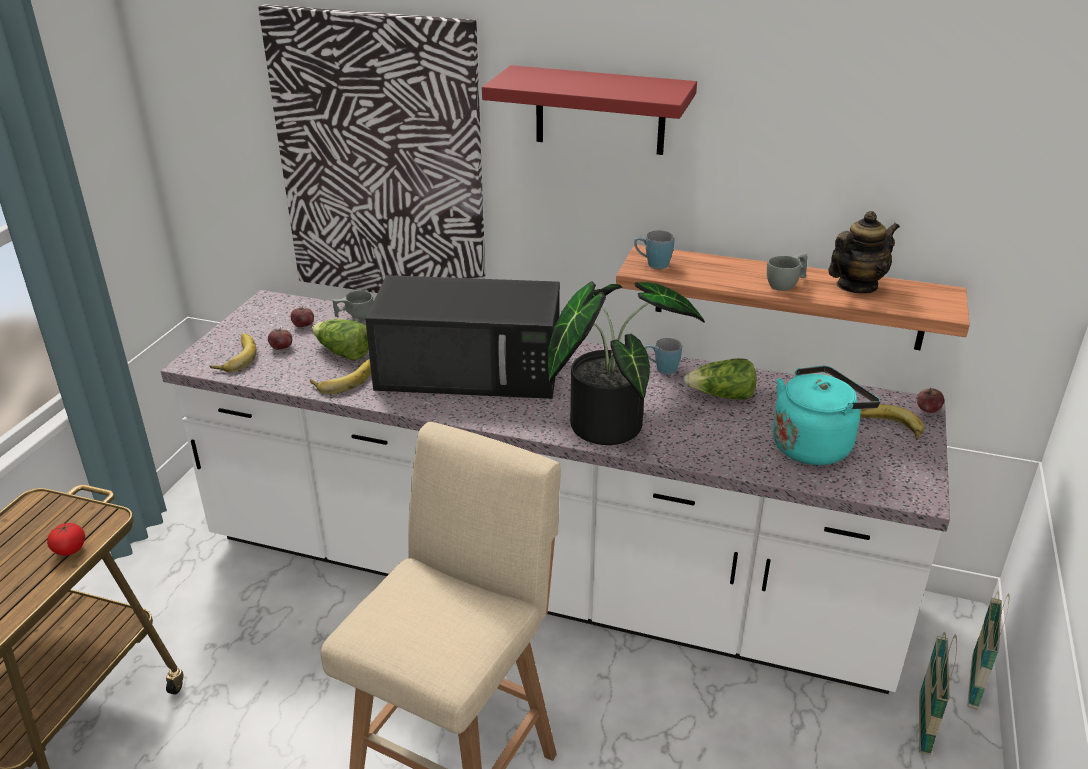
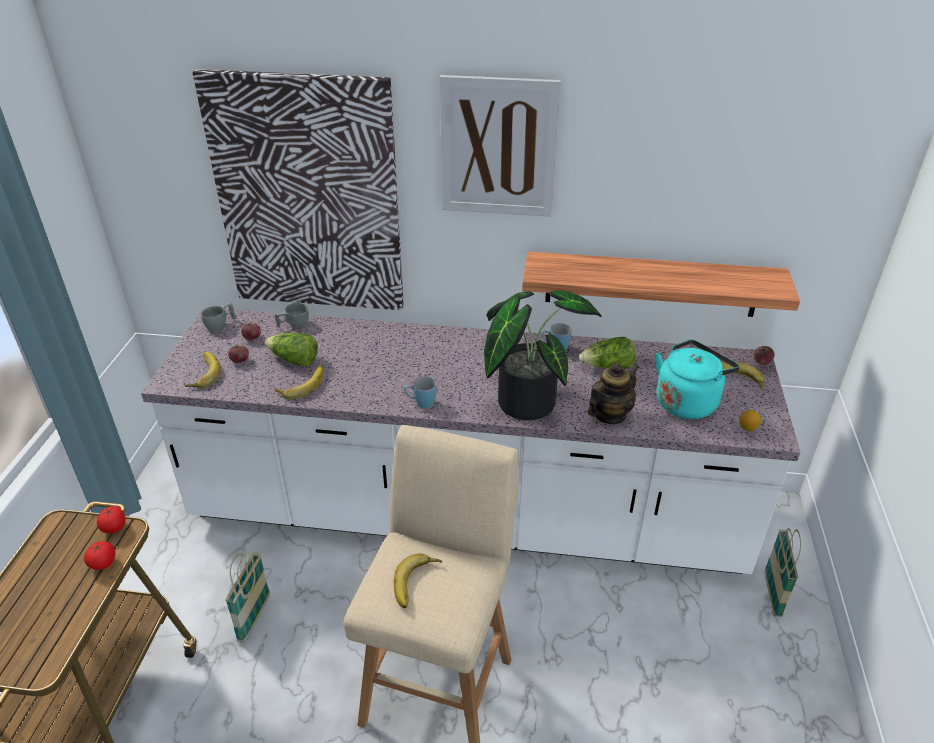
camera: 10 degrees left, 5 degrees up
(94, 513) = (114, 527): none -> tomato
(418, 617) = (417, 583): none -> banana
(472, 369) = (405, 364): black microwave -> none
(600, 110) = (498, 147): red shelf -> picture
(652, 264) = (548, 268): blue mug -> blue mug (420, 403)
(787, 284) = (656, 278): grey cup -> grey cup (221, 325)
(856, 286) = (708, 275): teapot -> teapot (609, 414)
(885, 483) = (747, 428): none -> lemon
(974, 682) = (800, 556): basket -> basket (254, 618)

